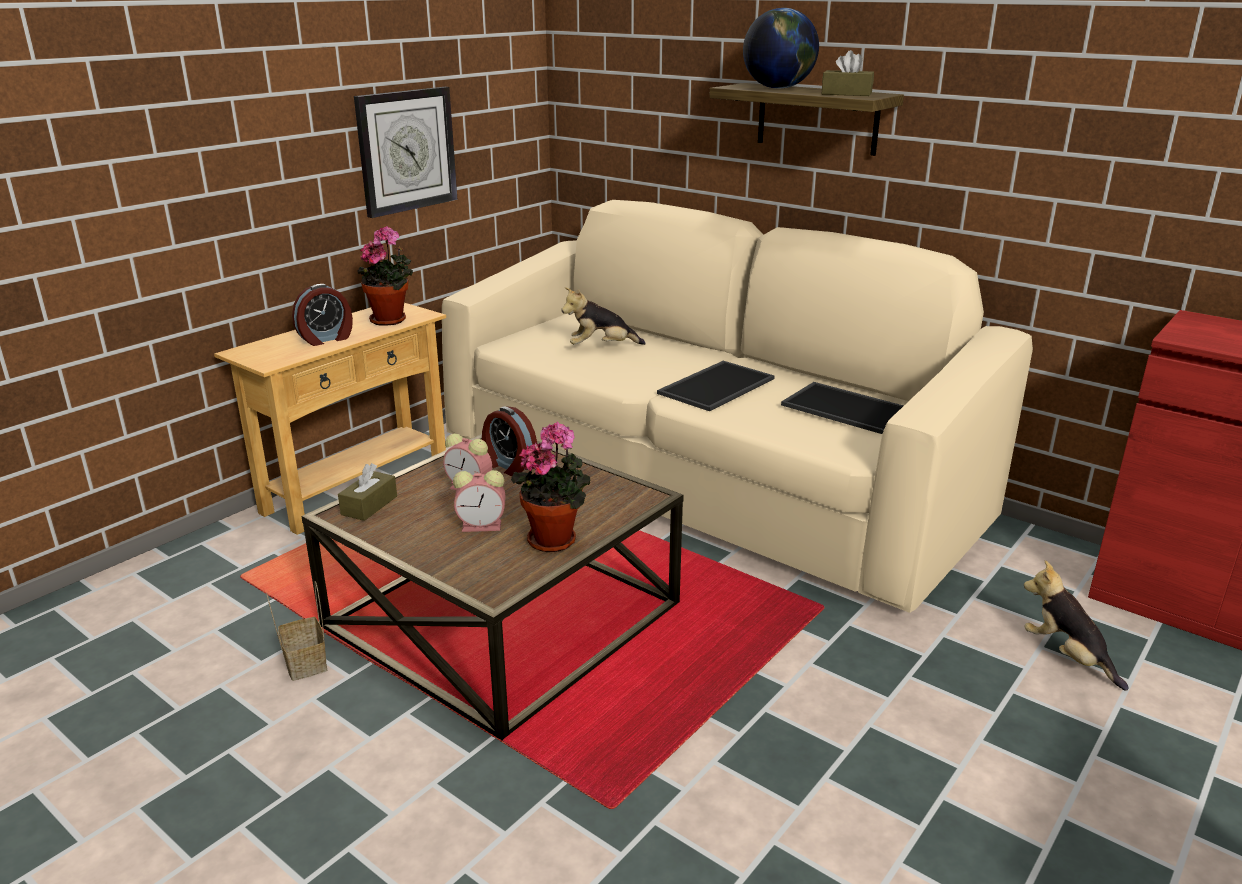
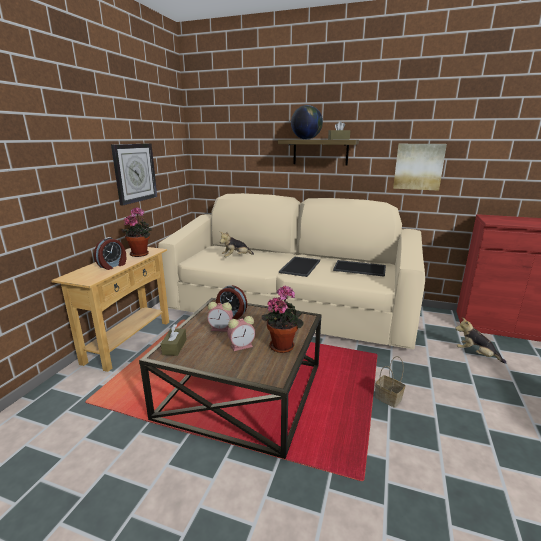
camera: 20 degrees left, 5 degrees down
(304, 662) = (150, 443): basket -> basket (387, 398)
(1041, 173) = (418, 166): none -> picture

